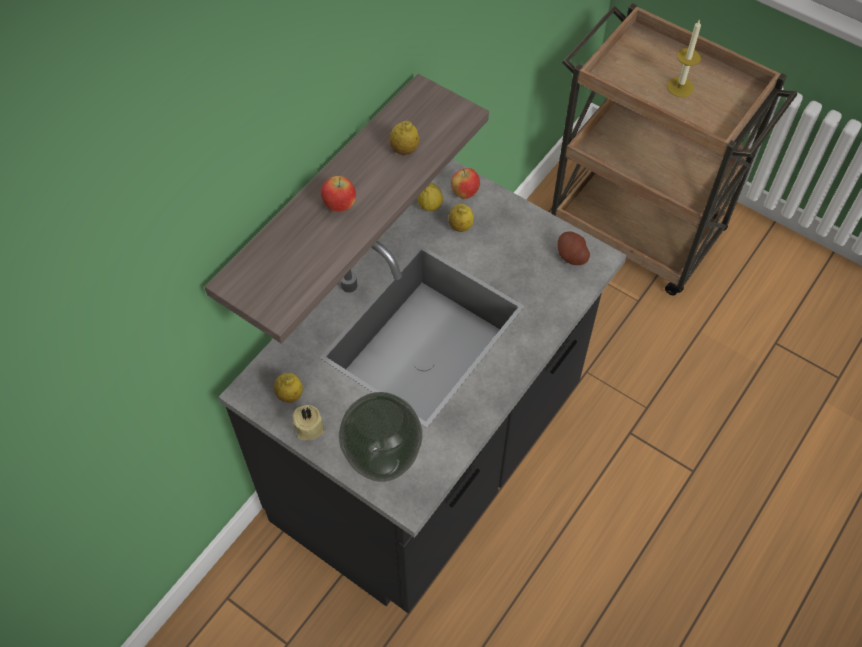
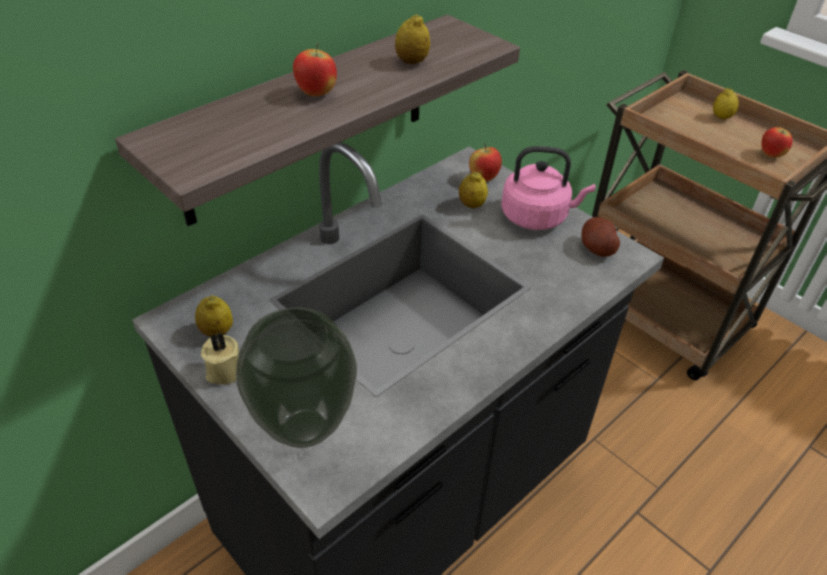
camera: 10 degrees right, 15 degrees down
(430, 206) = (442, 183): lemon -> lemon (721, 117)
(518, 230) = (537, 217): none -> pink kettle
(680, 87) = (730, 139): candle -> none
(717, 102) = (770, 155): none -> apple

